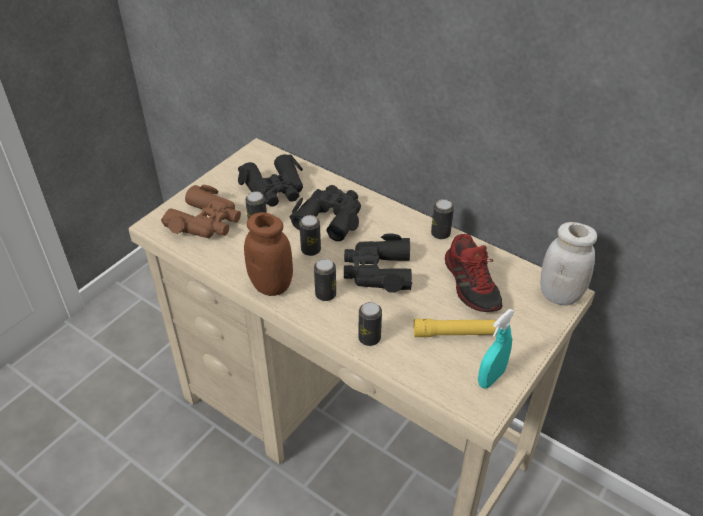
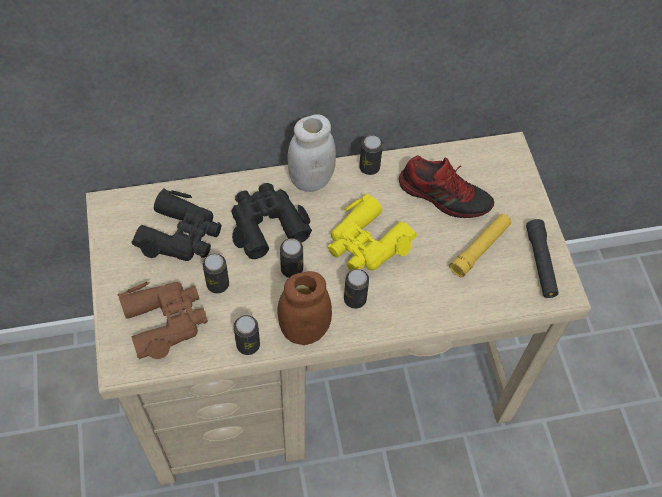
camera: 50 degrees left, 15 degrees up
(369, 338) = (431, 307): can -> can (248, 345)
(377, 271) = (366, 243): black binoculars -> yellow binoculars
(491, 378) = (540, 263): turquoise spray bottle -> black flashlight
(559, 295) = (506, 154): white jar -> white jar (311, 180)

